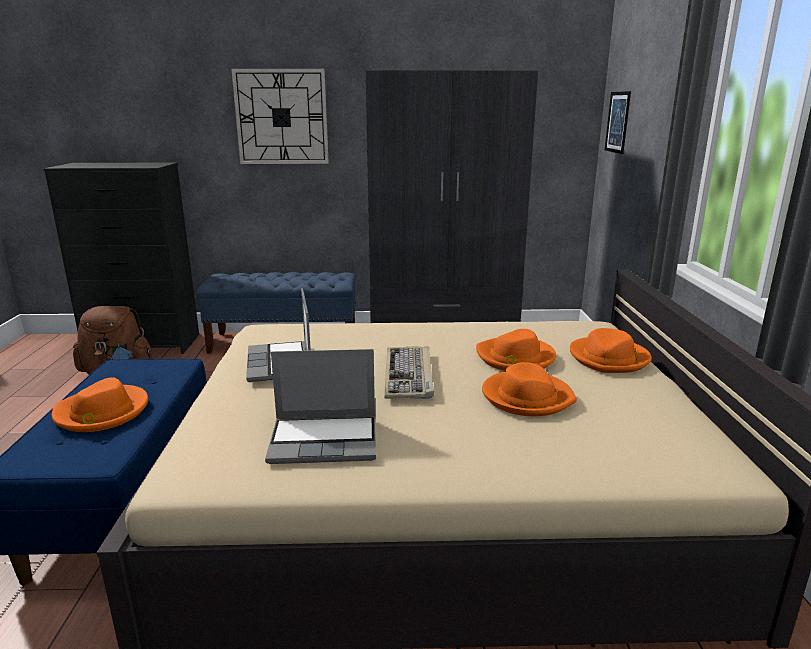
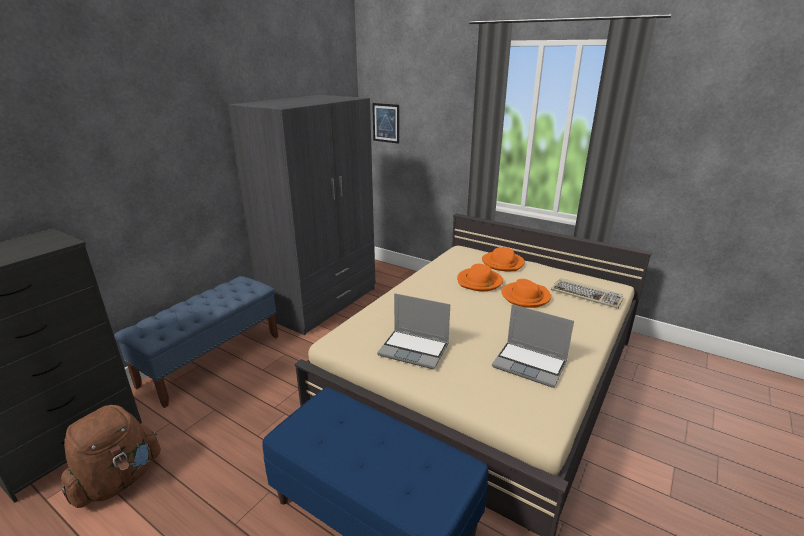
camera: 55 degrees left, 5 degrees up
(102, 412) = (379, 457): orange hat -> none
(281, 117) = (157, 154): wall clock -> none
(325, 440) = (530, 364): laptop -> laptop turned 90 degrees clockwise
(409, 375) = (473, 315): keyboard -> keyboard (587, 295)

